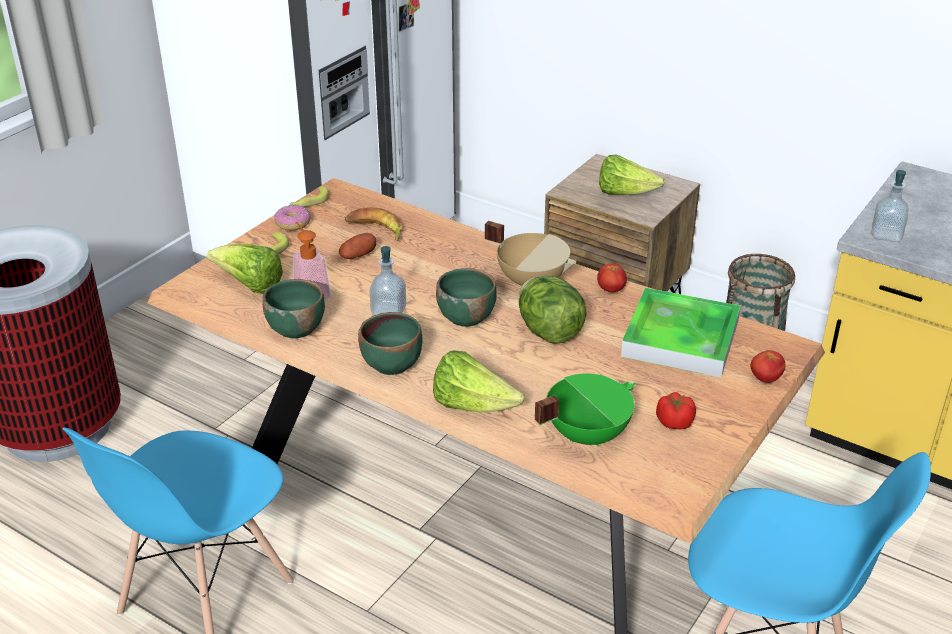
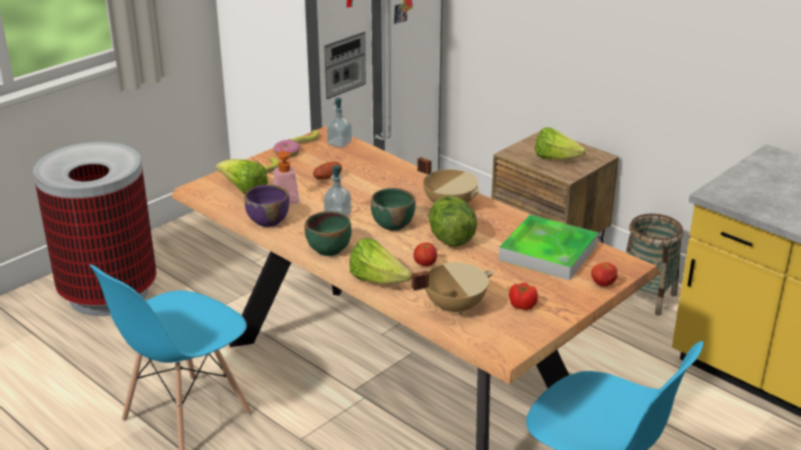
camera: 10 degrees right, 5 degrees down
(296, 328) = (268, 220): green bowl -> purple bowl
(375, 229) = (346, 162): banana -> none
(586, 434) = (454, 306): green cooking pot -> beige cooking pot
(611, 290) = (507, 216): tomato -> tomato (425, 264)
(886, 235) = (730, 193): soap dispenser -> soap dispenser (339, 143)

